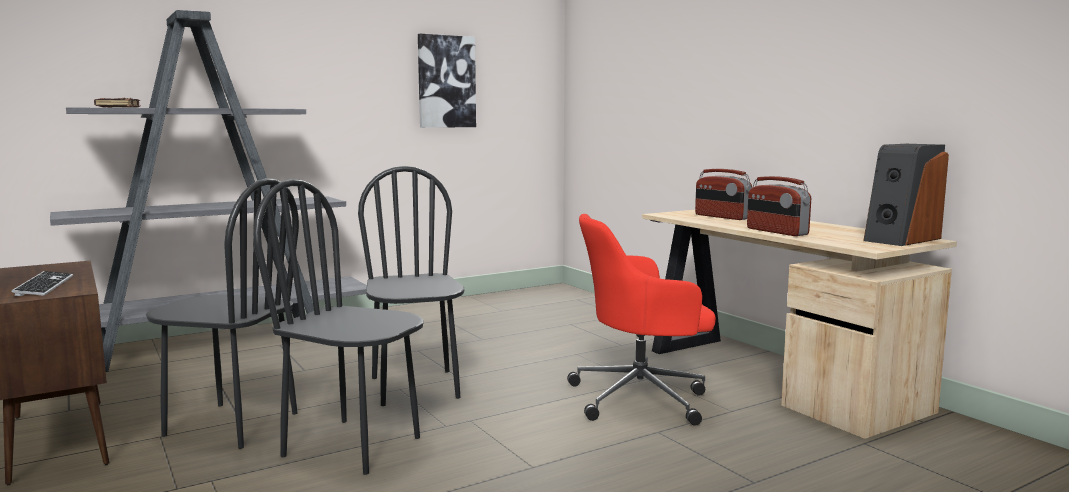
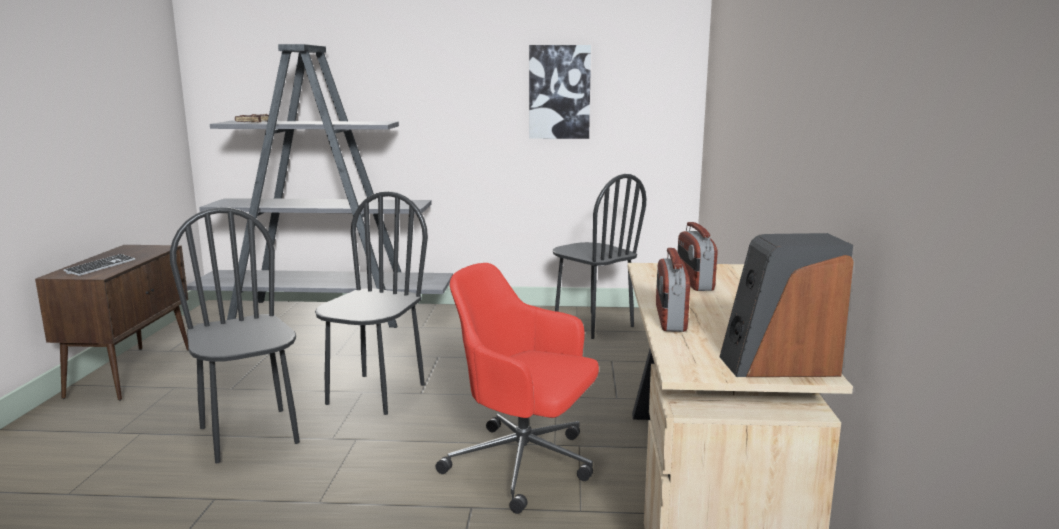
camera: 35 degrees right, 5 degrees up
(231, 424) = (220, 390): black chair -> black chair (593, 325)

